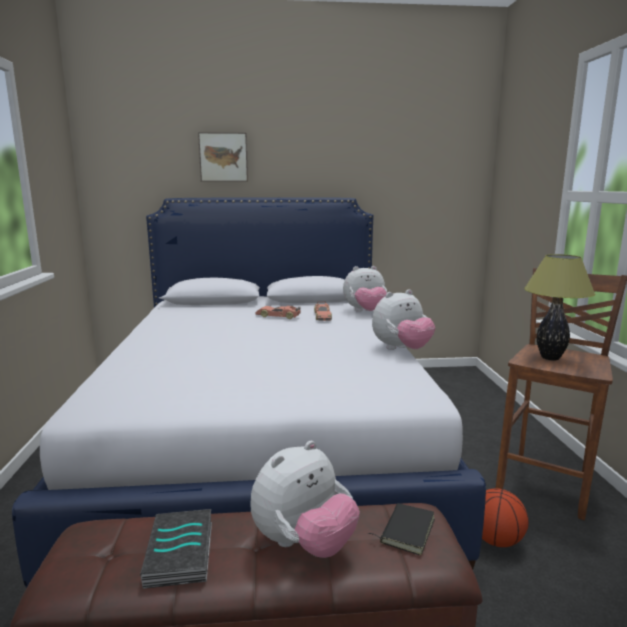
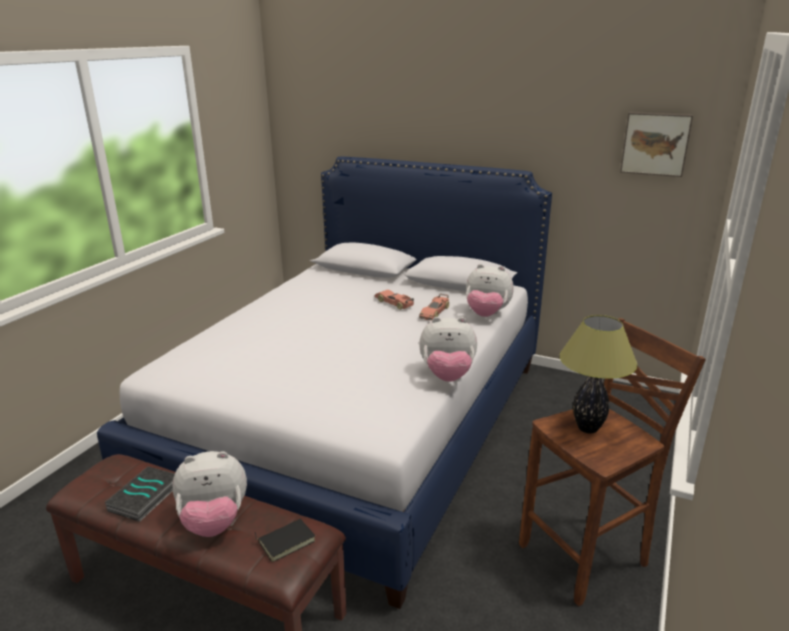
camera: 30 degrees right, 10 degrees up
(223, 157) = (397, 114): picture -> picture (655, 143)
(496, 540) = (467, 586): basketball -> none

